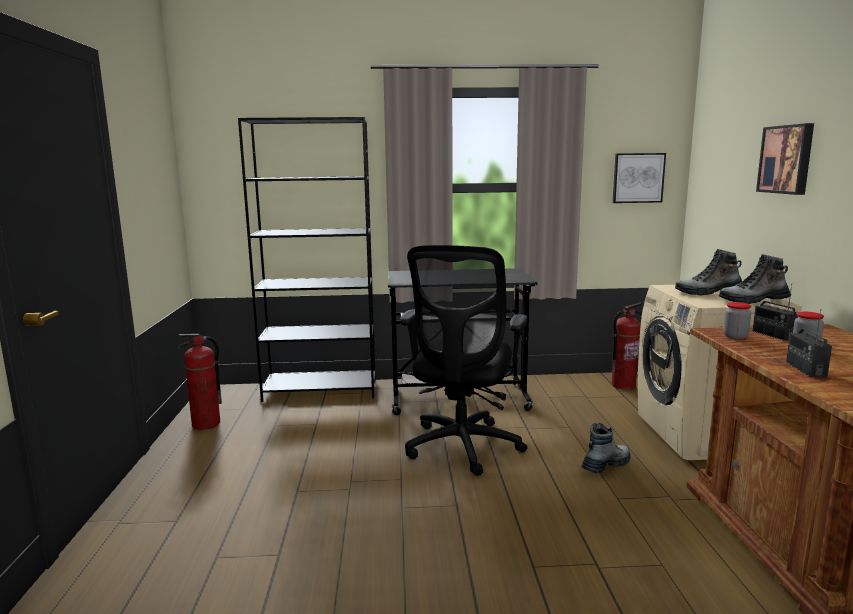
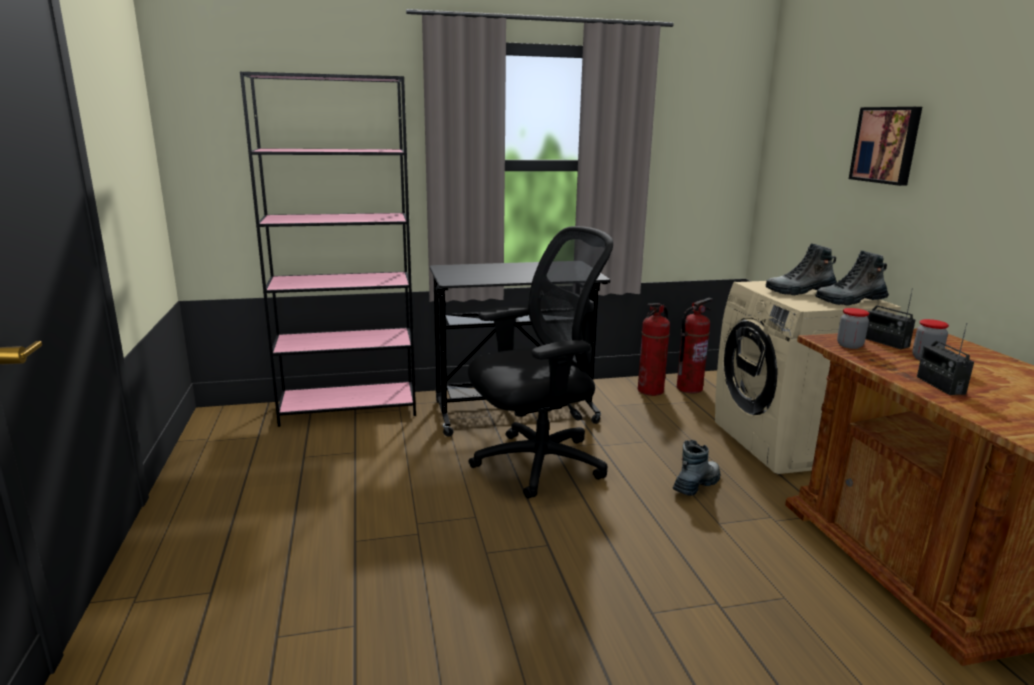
camera: 10 degrees left, 5 degrees up
(206, 424) = (215, 460): fire extinguisher -> fire extinguisher (650, 391)
(321, 390) = (349, 408): black bookcase -> pink bookcase
(462, 442) = (533, 466): black office chair -> black office chair turned 120 degrees counterclockwise
(638, 178) = (708, 157): picture -> none

